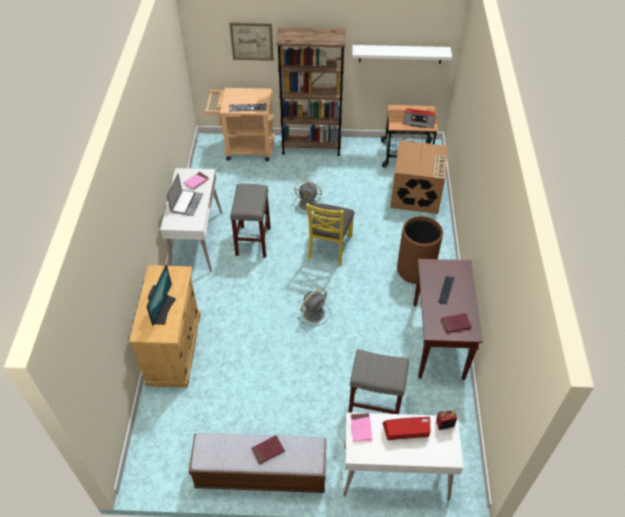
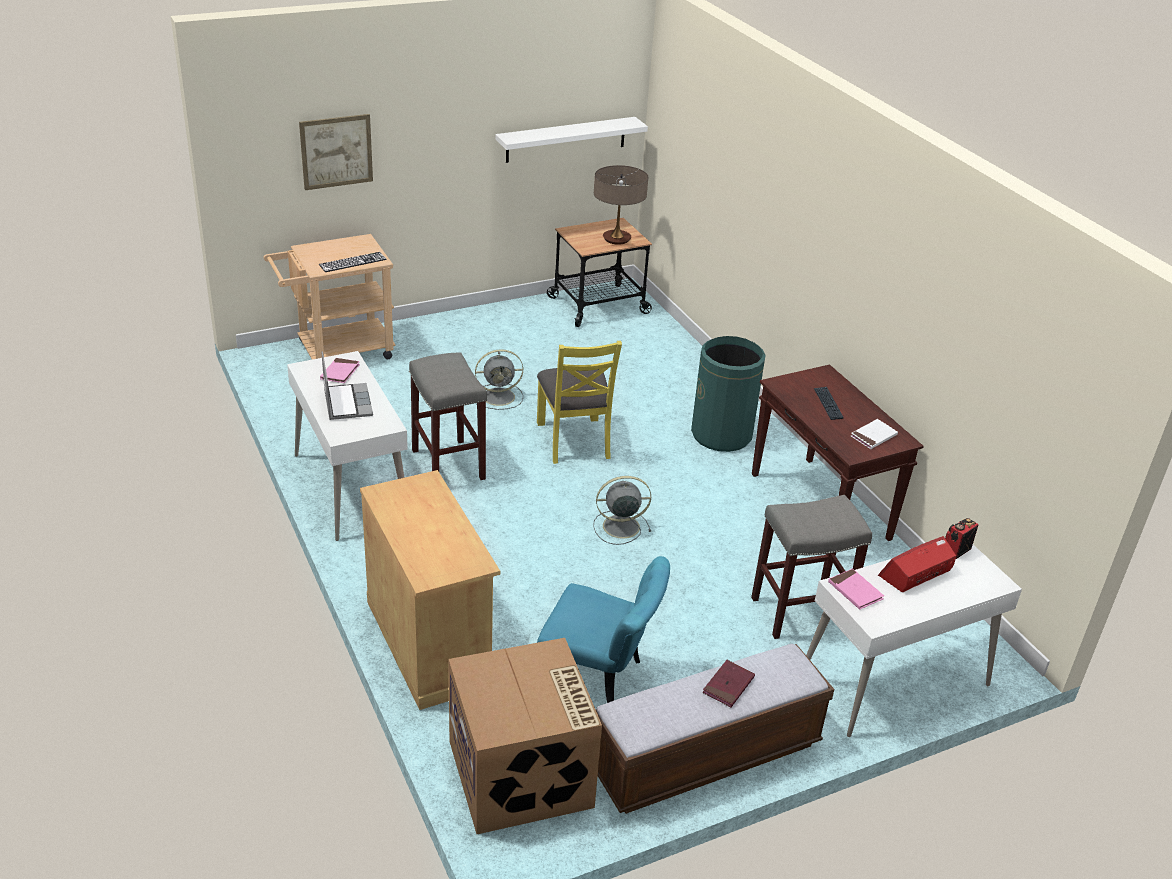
camera: 30 degrees left, 15 degrees down
(163, 310) = (438, 536): monitor -> none
(240, 404) = (599, 679): none -> turquoise chair
(311, 146) = (445, 325): brown bookcase -> none
(314, 313) = (619, 526): grey fan -> grey fan turned 120 degrees counterclockwise
(415, 270) = (721, 435): brown trash can -> green trash can
(416, 194) = (650, 348): cardboard box -> cardboard box (522, 775)
(418, 122) = (616, 239): radio -> table lamp
(456, 324) = (873, 436): red book -> white book

